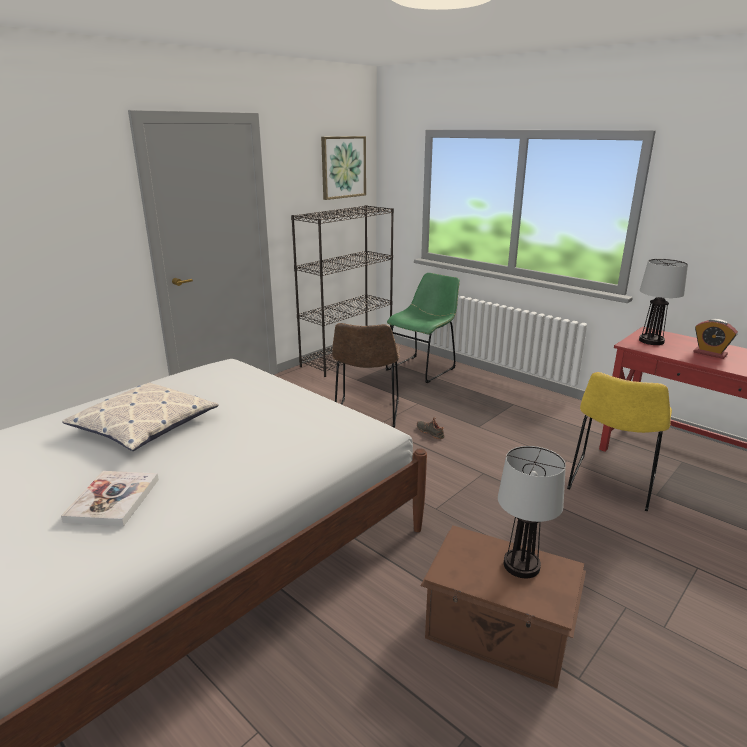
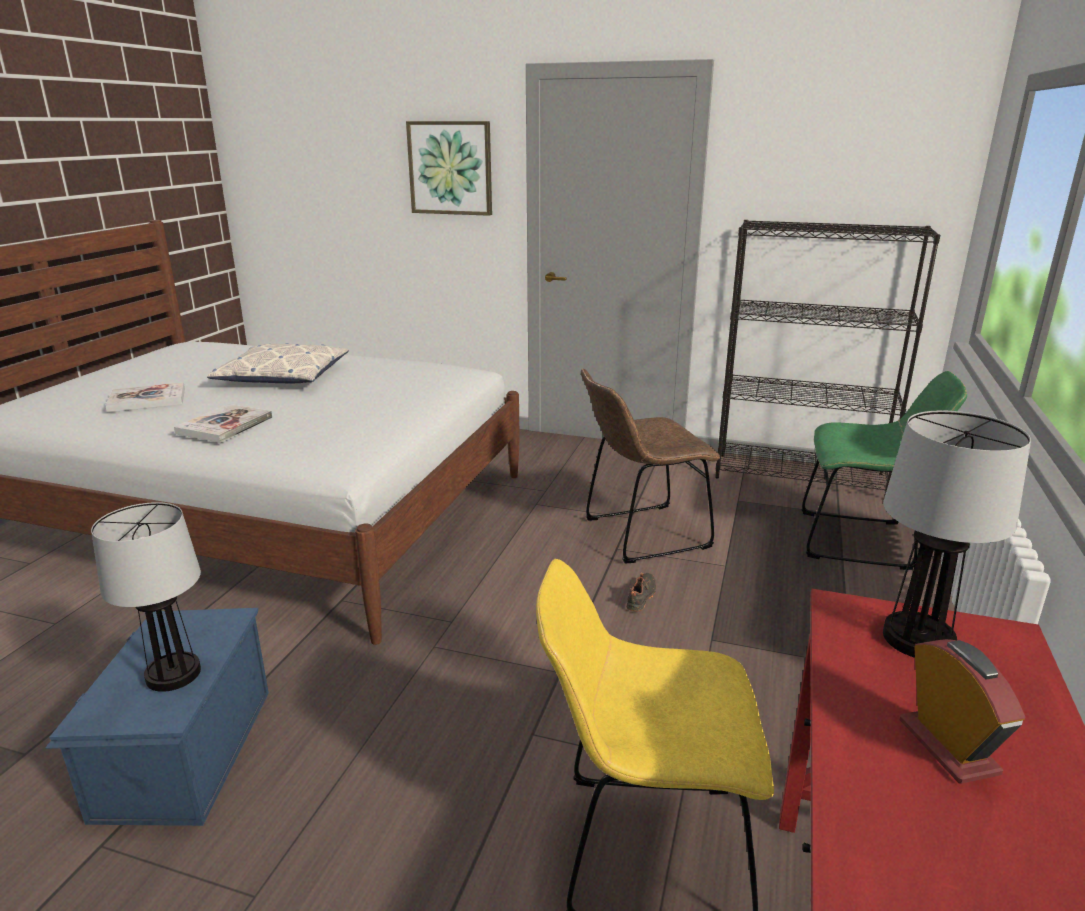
camera: 65 degrees right, 0 degrees up
(254, 460) = (225, 425): none -> book
(343, 167) = (887, 151): picture -> picture (450, 168)
(498, 634) = (182, 753): brown storage box -> blue storage box
(710, 353) = (948, 747): alarm clock -> alarm clock turned 150 degrees clockwise

